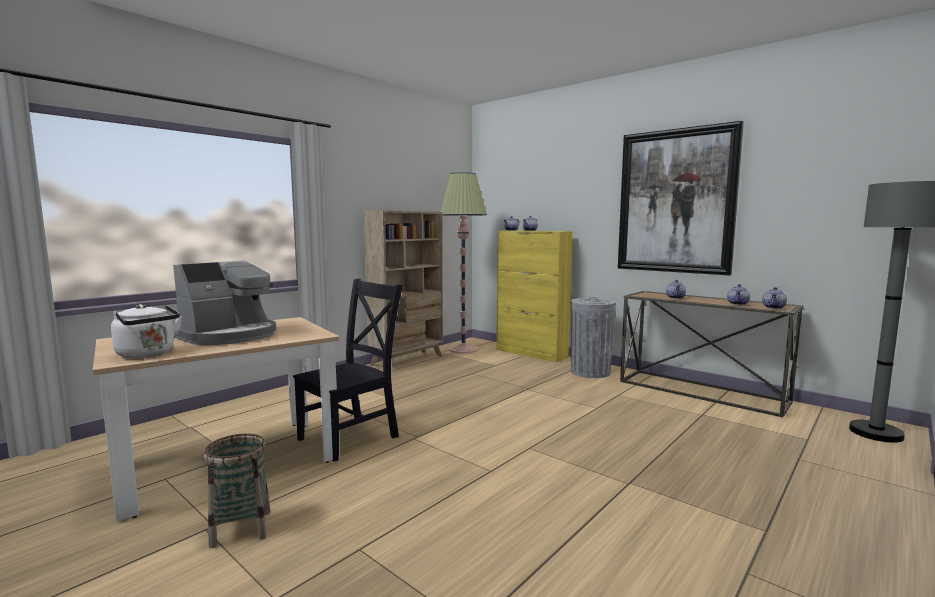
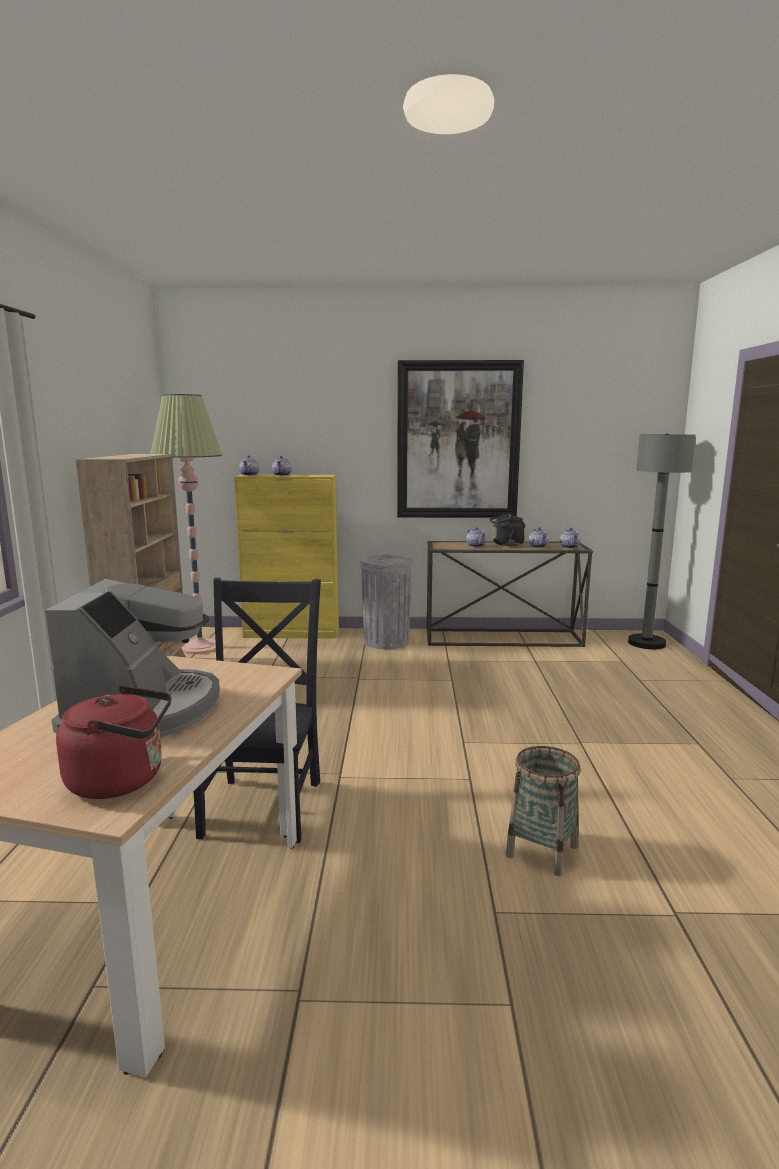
camera: 40 degrees left, 5 degrees up
(148, 354) = (122, 780): white kettle -> red kettle
(241, 528) = (339, 971): basket -> basket (541, 851)
(708, 299) = (505, 544): none -> black kettle

